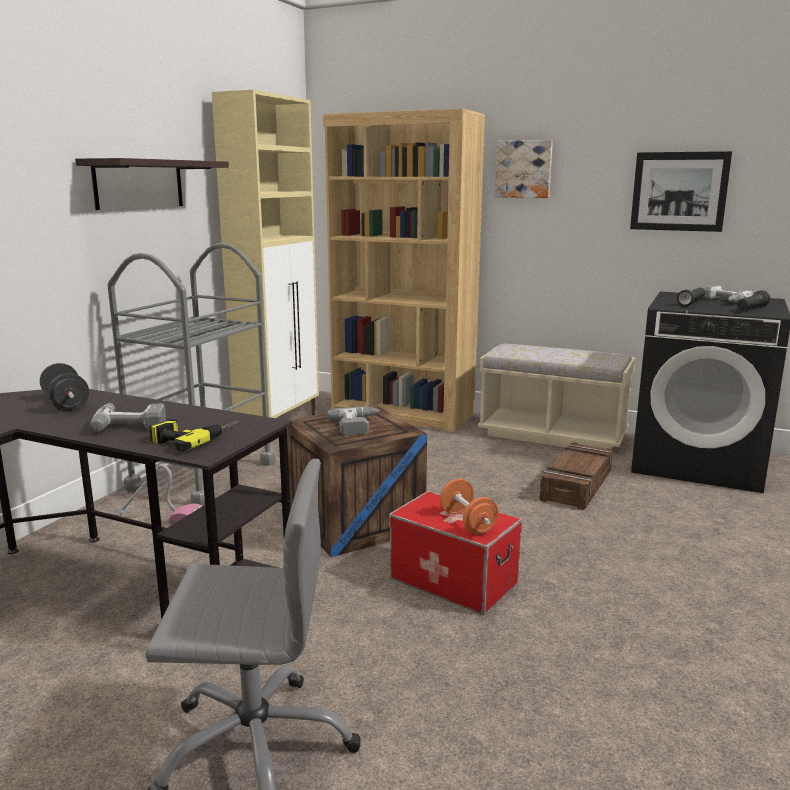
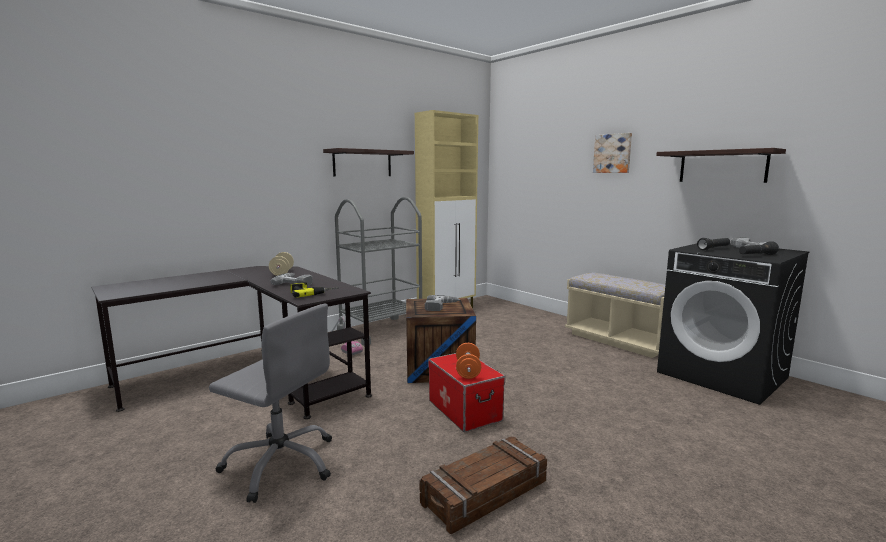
camera: 25 degrees right, 5 degrees down
(66, 404) = (282, 273): black dumbbell -> beige dumbbell
(402, 414) = (527, 314): brown bookcase -> none
(577, 485) = (606, 373): crate -> crate (485, 493)
(679, 191) = (722, 166): picture -> shelf

